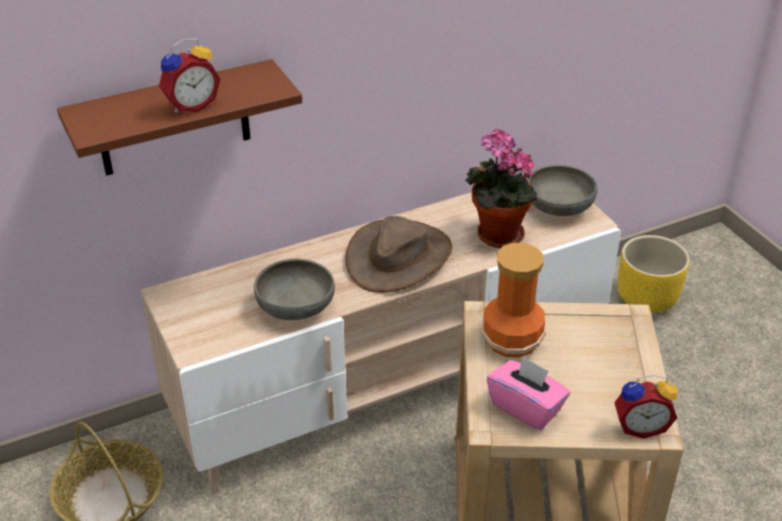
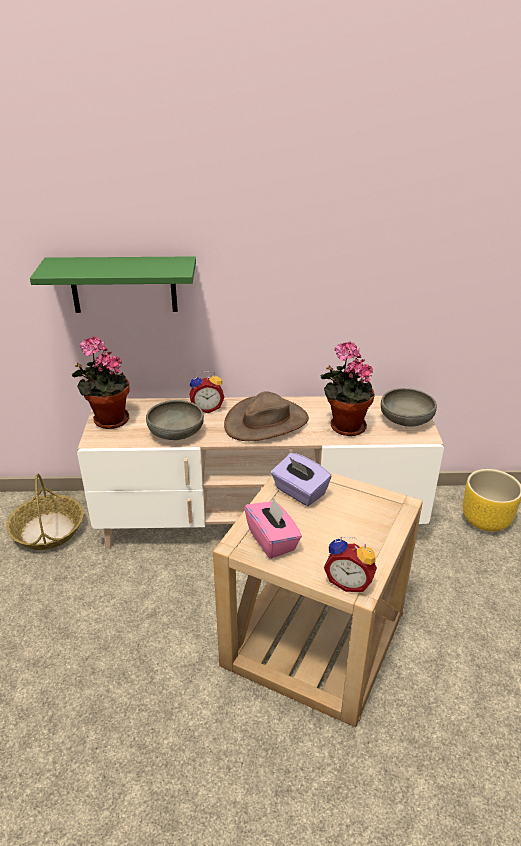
camera: 25 degrees right, 5 degrees down
(173, 119) = (123, 284): brown shelf -> green shelf
(187, 316) = (108, 420): none -> potted plant
(191, 105) = (118, 269): alarm clock -> alarm clock (207, 408)
(512, 338) = (299, 492): vase -> purple tissue box

